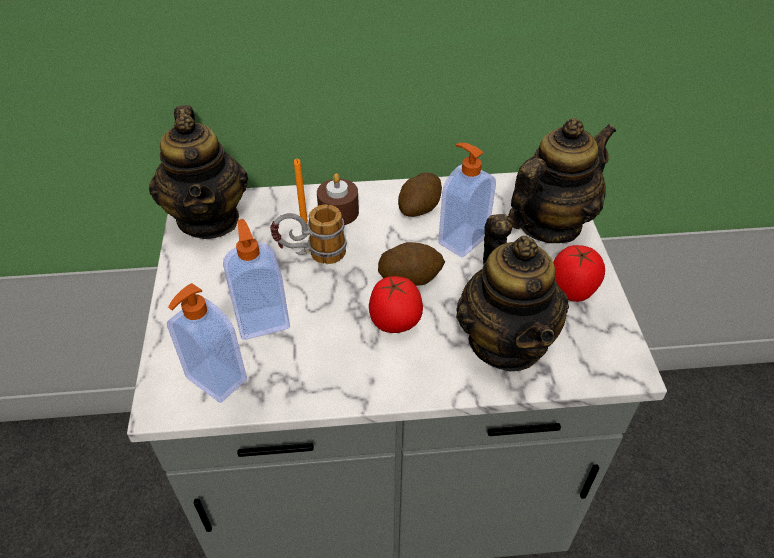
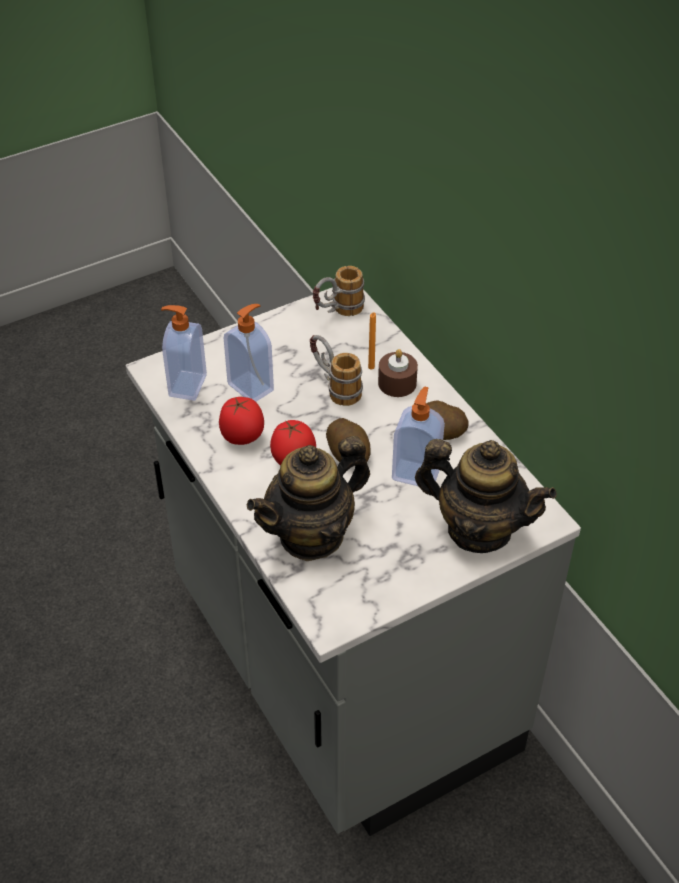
camera: 65 degrees right, 0 degrees up
(209, 219) = (337, 313): teapot -> mug
(572, 291) = (399, 565): tomato -> tomato (242, 437)

